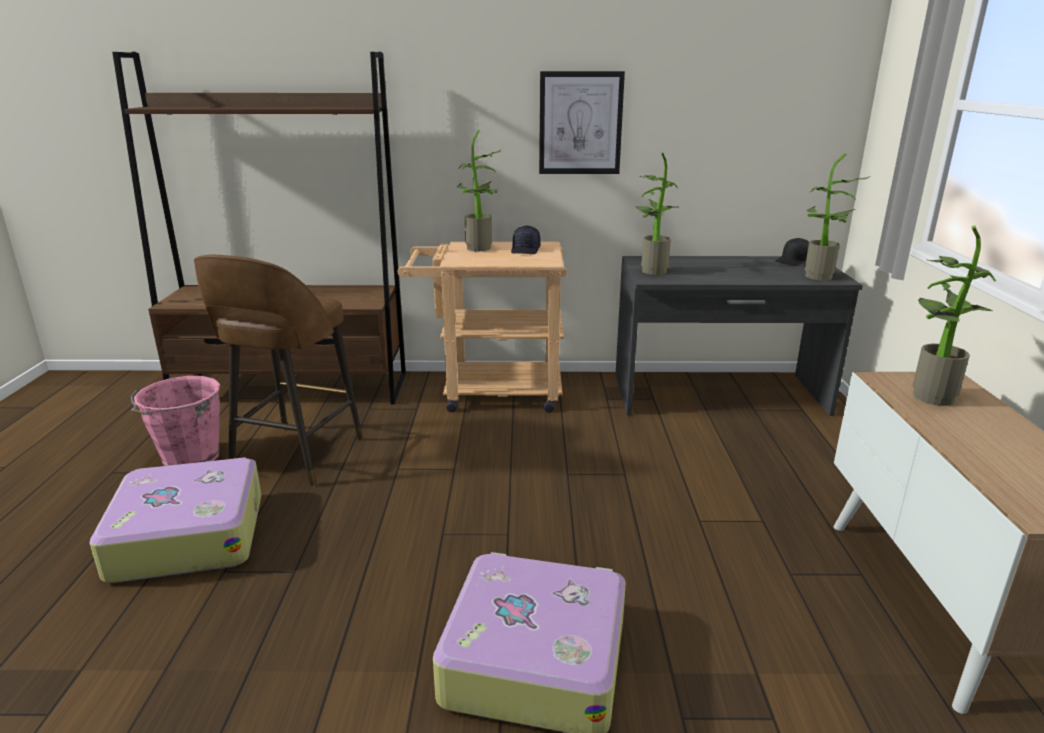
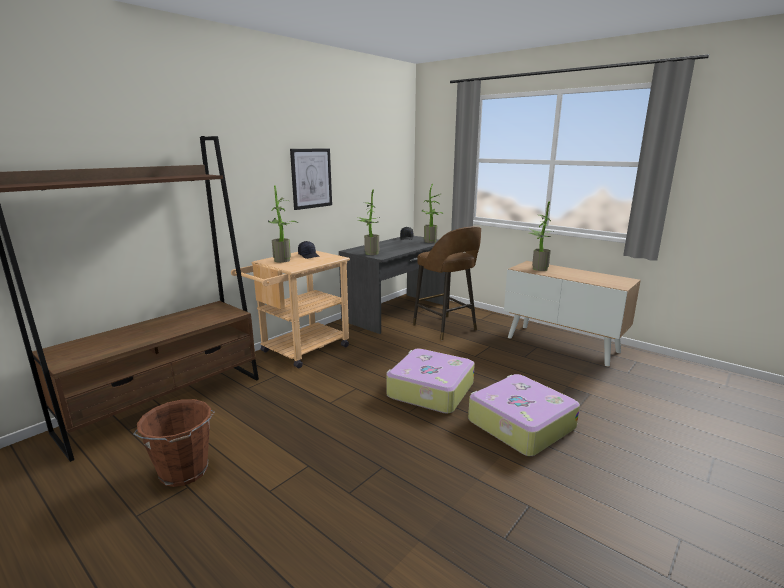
camera: 50 degrees left, 5 degrees down
(188, 535) = (287, 497): suitcase -> suitcase (429, 390)
(189, 458) = (184, 472): pink bucket -> brown bucket
(295, 457) = (259, 430): brown stool -> brown stool (445, 328)

